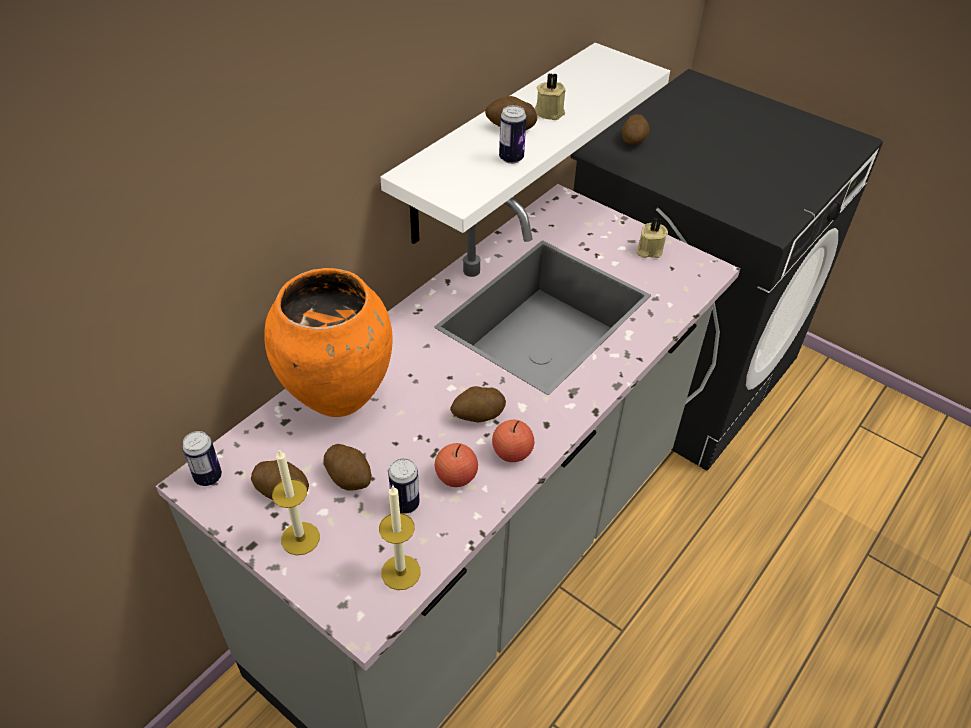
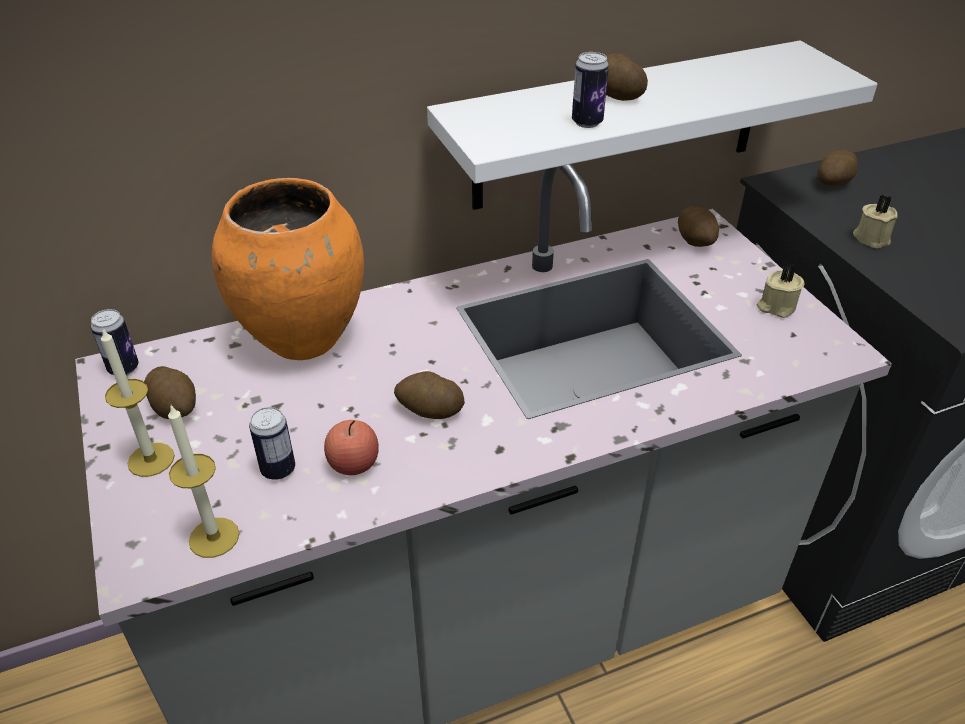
camera: 30 degrees right, 5 degrees down
(349, 477) = (247, 420): potato -> potato (696, 240)
(512, 452) = (435, 463): apple -> none
(549, 112) = (677, 90): beige candle -> beige candle (872, 237)

